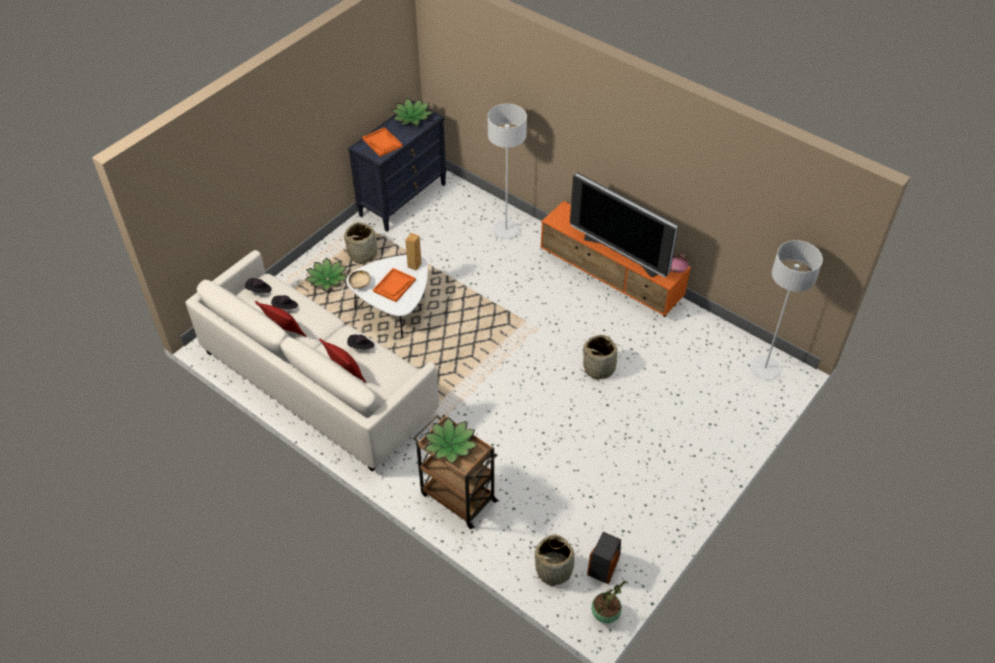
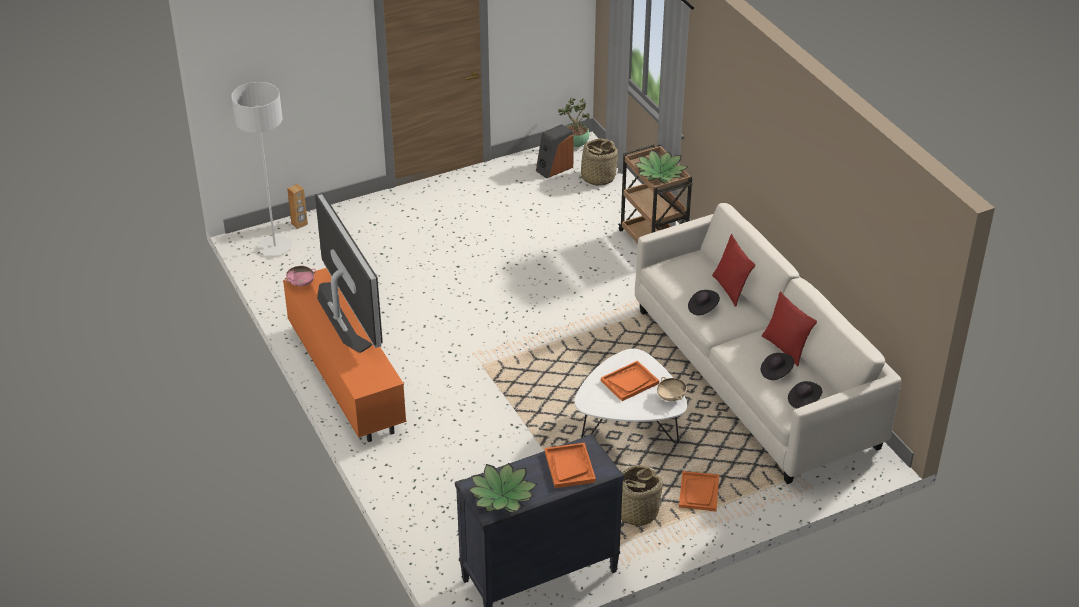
camera: 155 degrees left, 10 degrees down
(327, 279) = (699, 492): potted plant -> orange tray
(414, 265) = (592, 398): brown speaker -> brown speaker (299, 224)
(506, 230) = (425, 479): grey floor lamp -> none
(599, 368) = (438, 297): basket -> none

